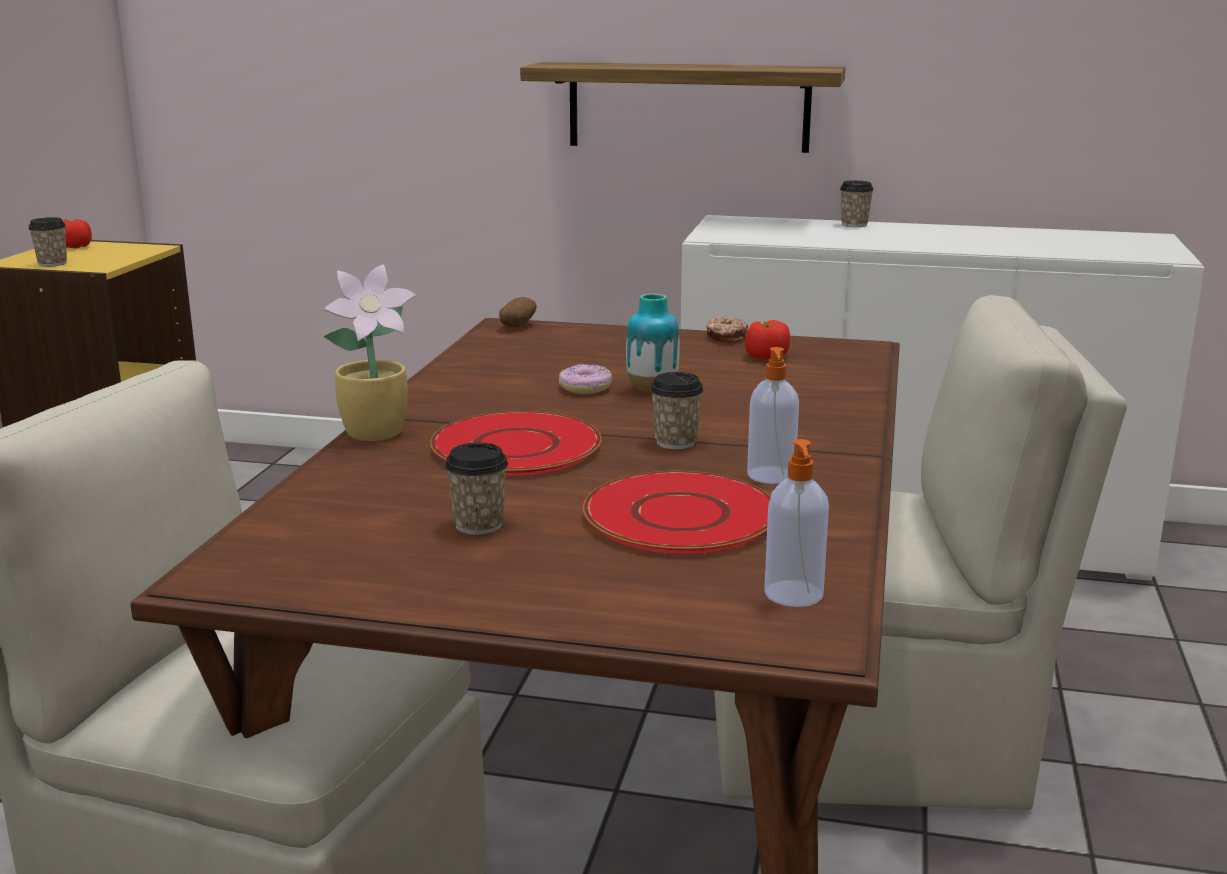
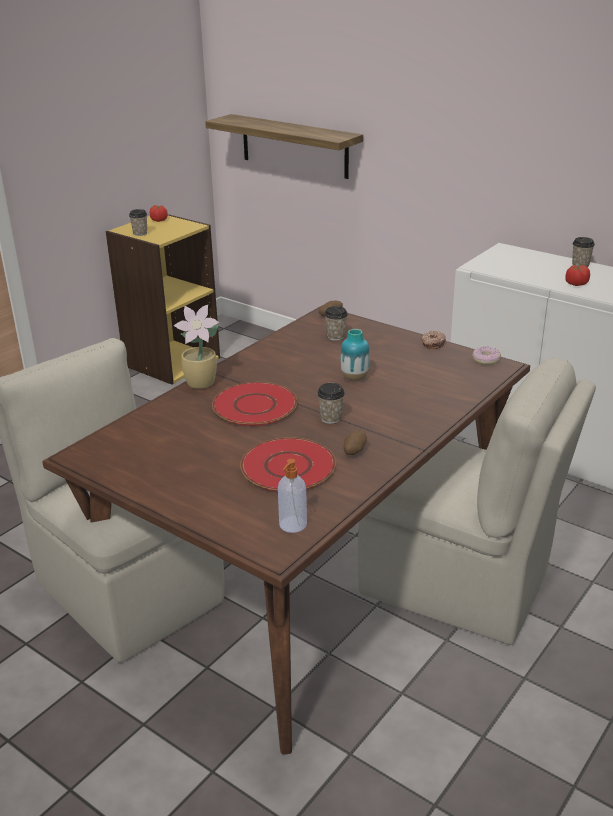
camera: 25 degrees right, 10 degrees up
(478, 525) = (198, 451): cup -> cup (336, 336)
(585, 387) = (323, 370): donut -> donut (486, 360)
(688, 107) = (495, 174): shelf -> shelf (294, 146)
(766, 357) = (438, 364): tomato -> tomato (576, 284)
(771, 476) = (354, 451): soap dispenser -> potato

